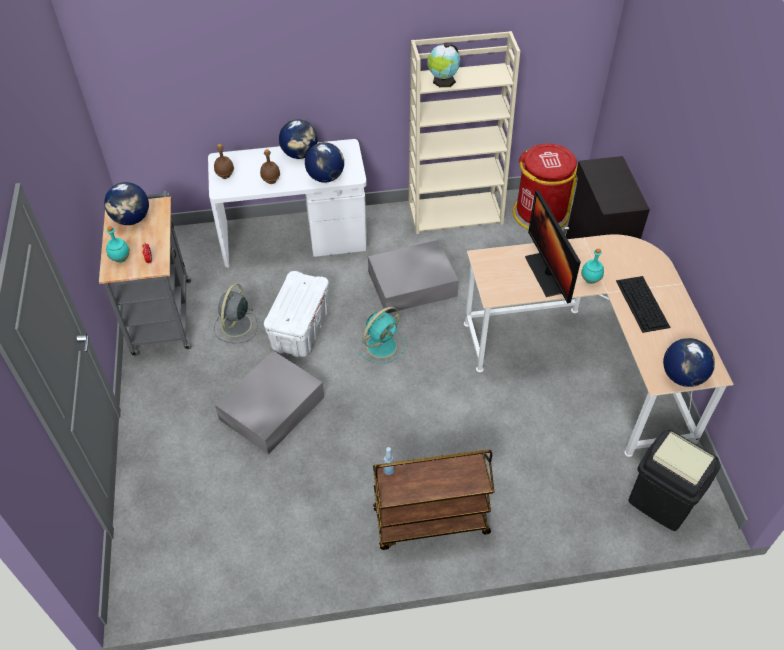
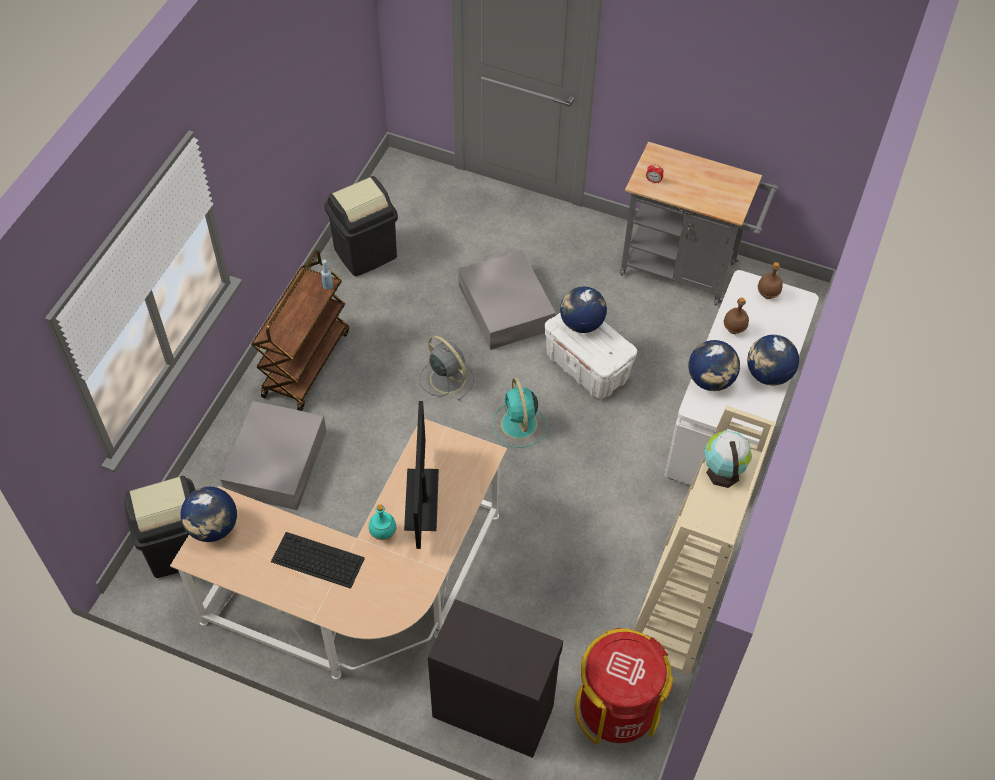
camera: 120 degrees right, 5 degrees up
(120, 259) = (669, 163): turquoise bottle -> none
(132, 219) = (723, 186): globe -> globe (581, 323)
(236, 326) = (627, 319): grey fan -> grey fan (446, 378)
(273, 552) = (365, 253): none -> black trash can
(413, 284) = (585, 497): grey storage box -> grey storage box (275, 463)
(547, 274) = (421, 499): monitor -> monitor turned 105 degrees counterclockwise

